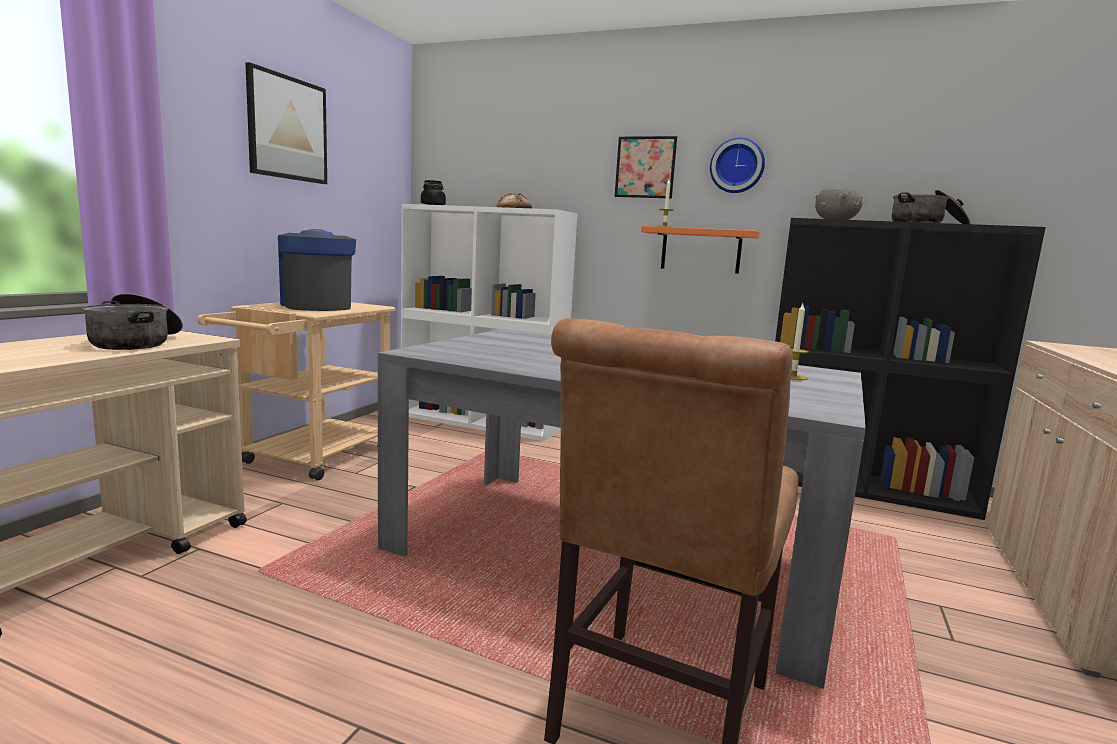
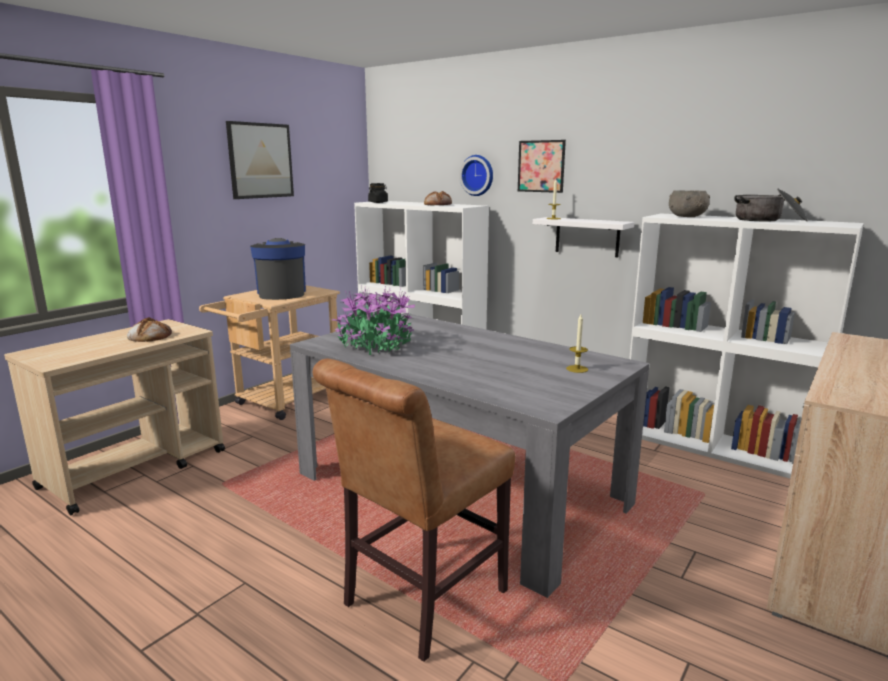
camera: 15 degrees right, 5 degrees up
(137, 342) = (149, 336): cooking pot -> bread
(506, 355) = (375, 346): none -> potted plant
(701, 250) = (587, 237): orange shelf -> white shelf
(737, 166) = (614, 164): wall clock -> wall clock (478, 175)
(863, 487) = (717, 446): black bookcase -> white bookcase

